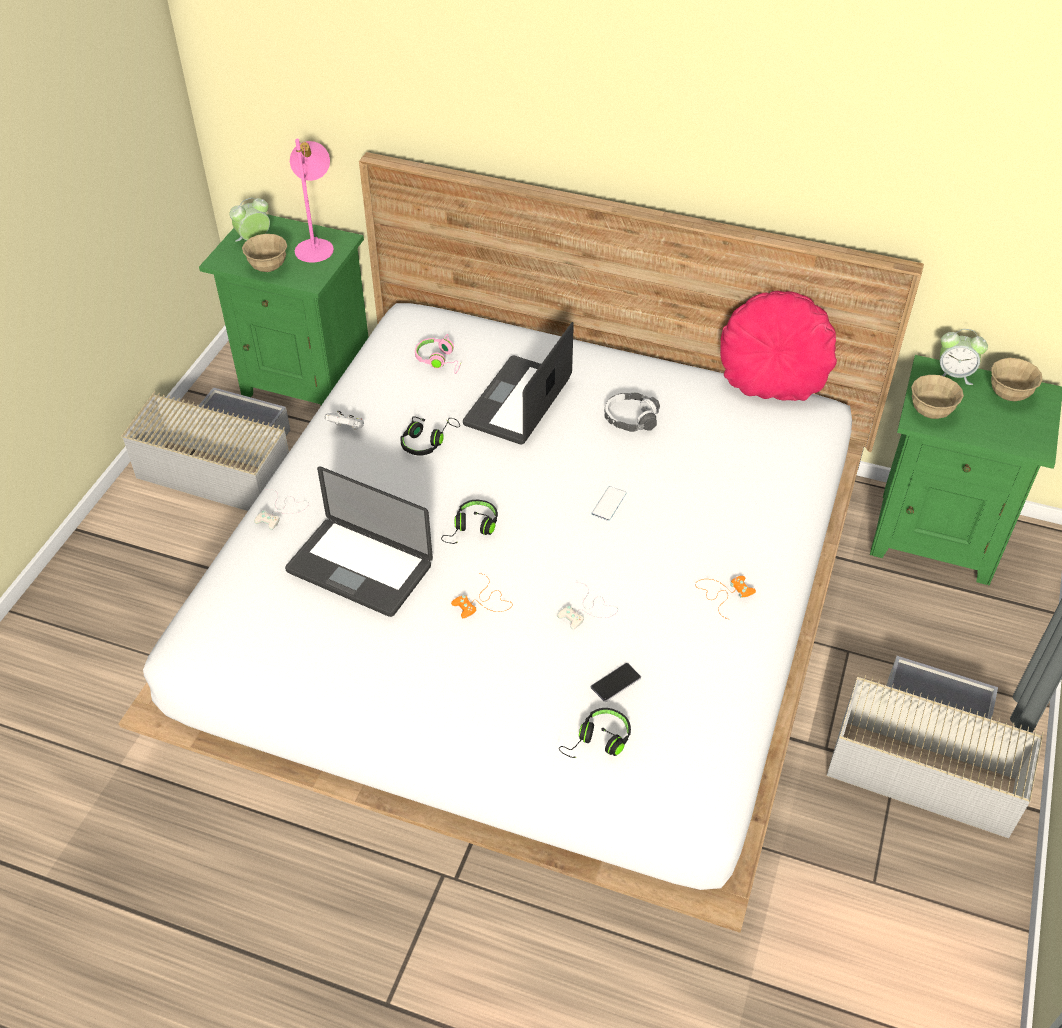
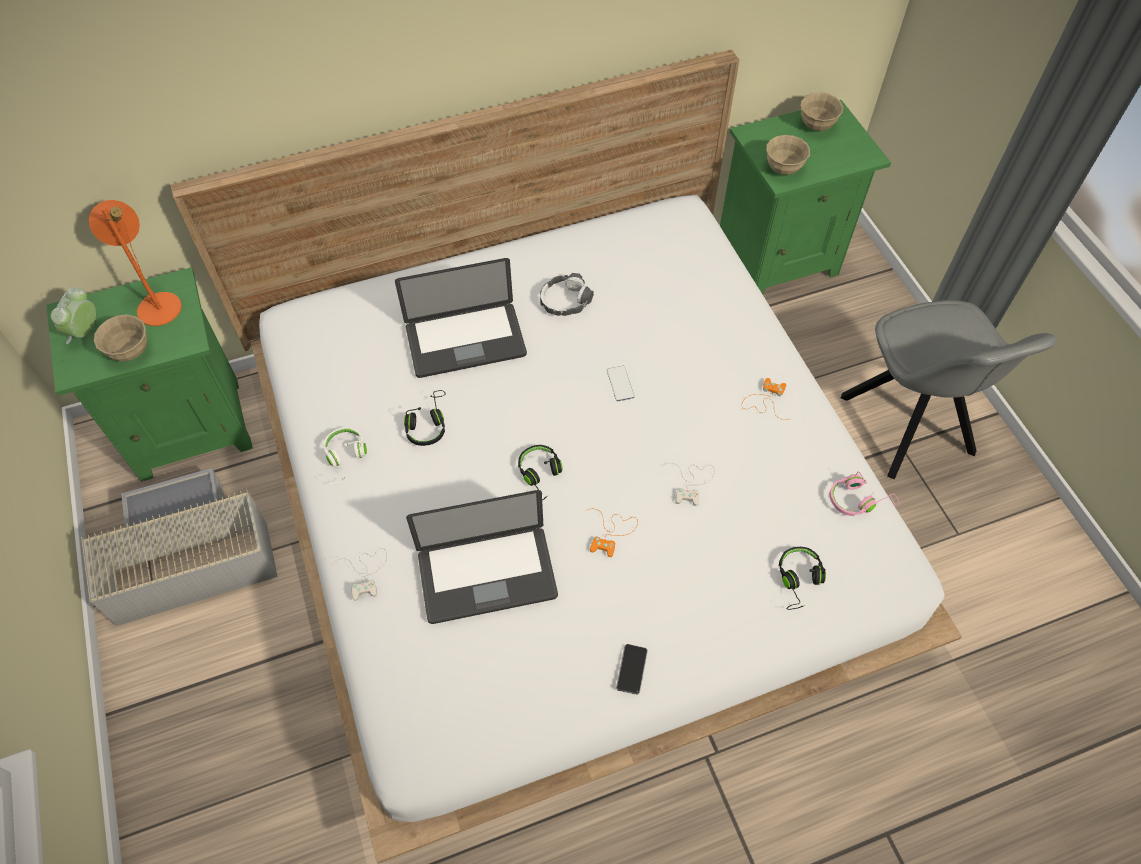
camera: 40 degrees left, 10 degrees up
(317, 246) = (157, 302): pink table lamp -> orange table lamp
(347, 428) = (345, 457): white game controller -> white headphones
(439, 360) = (362, 344): pink headphones -> pink headphones (858, 500)
(518, 402) = (465, 341): laptop -> laptop turned 90 degrees counterclockwise
(615, 683) = (766, 525): phone -> phone (631, 669)
(771, 386) = (635, 211): pink pillow -> none
(923, 757) = (908, 425): grey storage box -> grey chair
(954, 375) = (769, 130): alarm clock -> none

